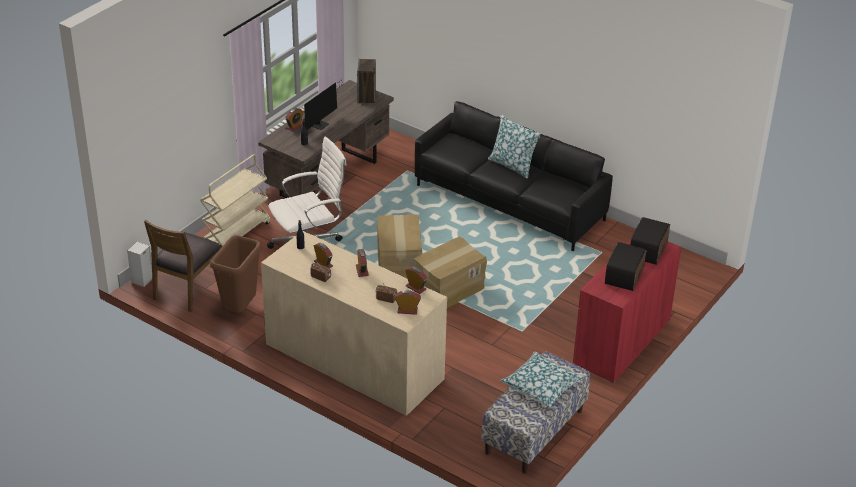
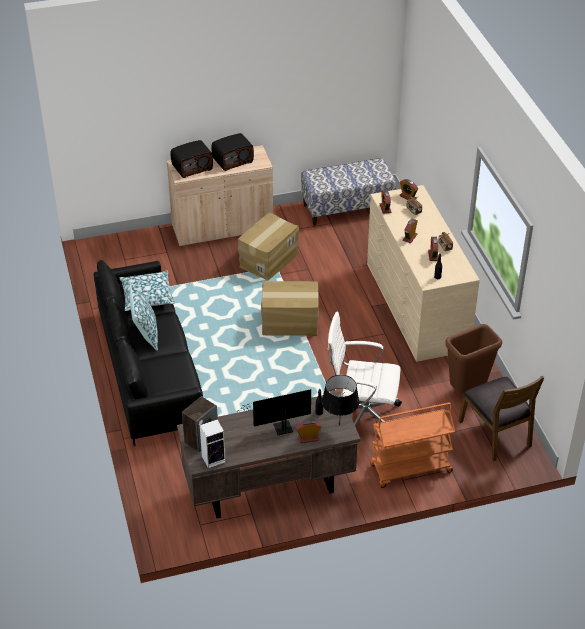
camera: 140 degrees left, 5 degrees up
(142, 281) = (531, 463): speaker -> speaker (214, 458)
(188, 288) = (496, 433): brown chair -> brown chair turned 90 degrees clockwise
(236, 233) = (410, 469): beige cart -> orange cart
(281, 143) = (339, 425): none -> black table lamp
(399, 264) = (302, 363): cardboard box -> cardboard box (268, 260)
(541, 386) = (342, 177): pillow -> pillow (147, 296)
(621, 342) = (222, 228): red cabinet -> beige cabinet

